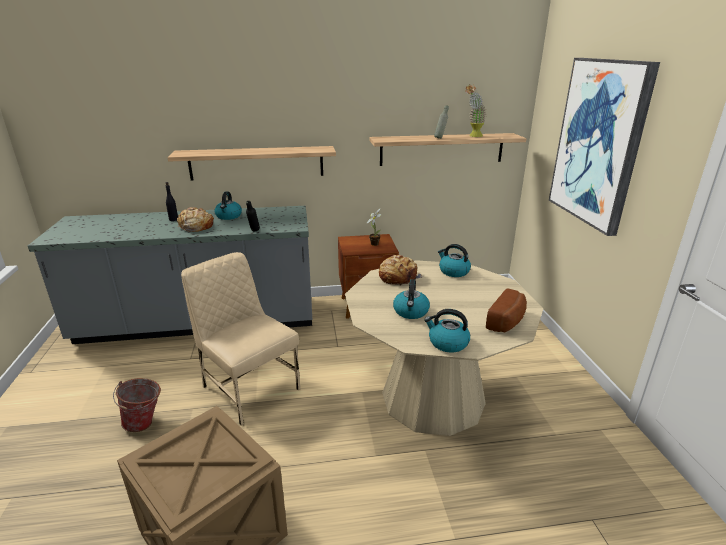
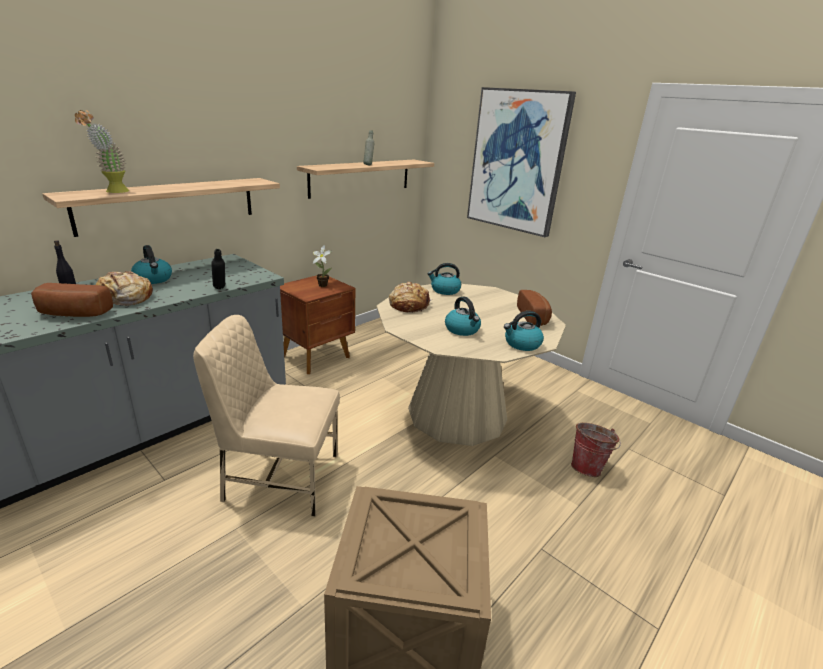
camera: 40 degrees left, 0 degrees up
(145, 424) = (190, 576): bucket -> bucket (588, 467)
(158, 231) = (73, 314): none -> bread
(472, 136) = (390, 162): potted plant -> potted plant (112, 192)

